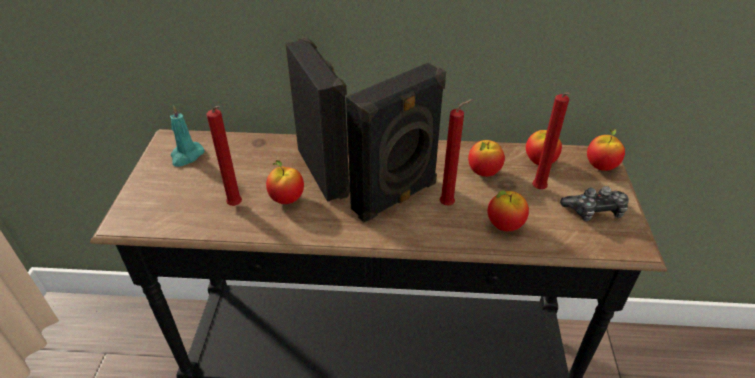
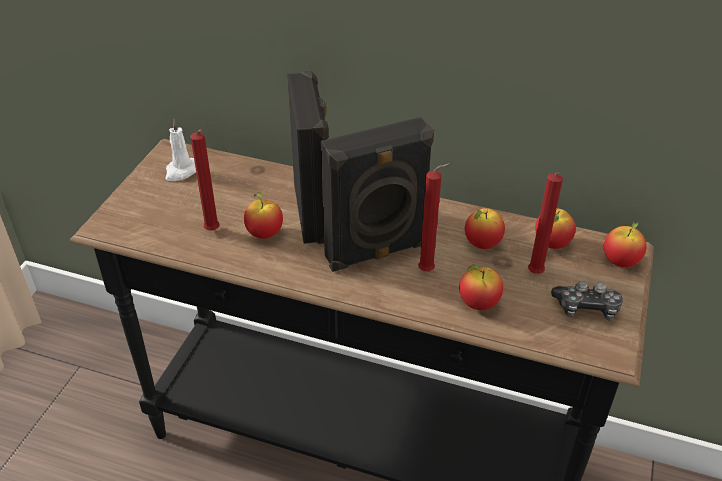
camera: 15 degrees right, 0 degrees up
(186, 156) = (181, 171): turquoise candle -> white candle

